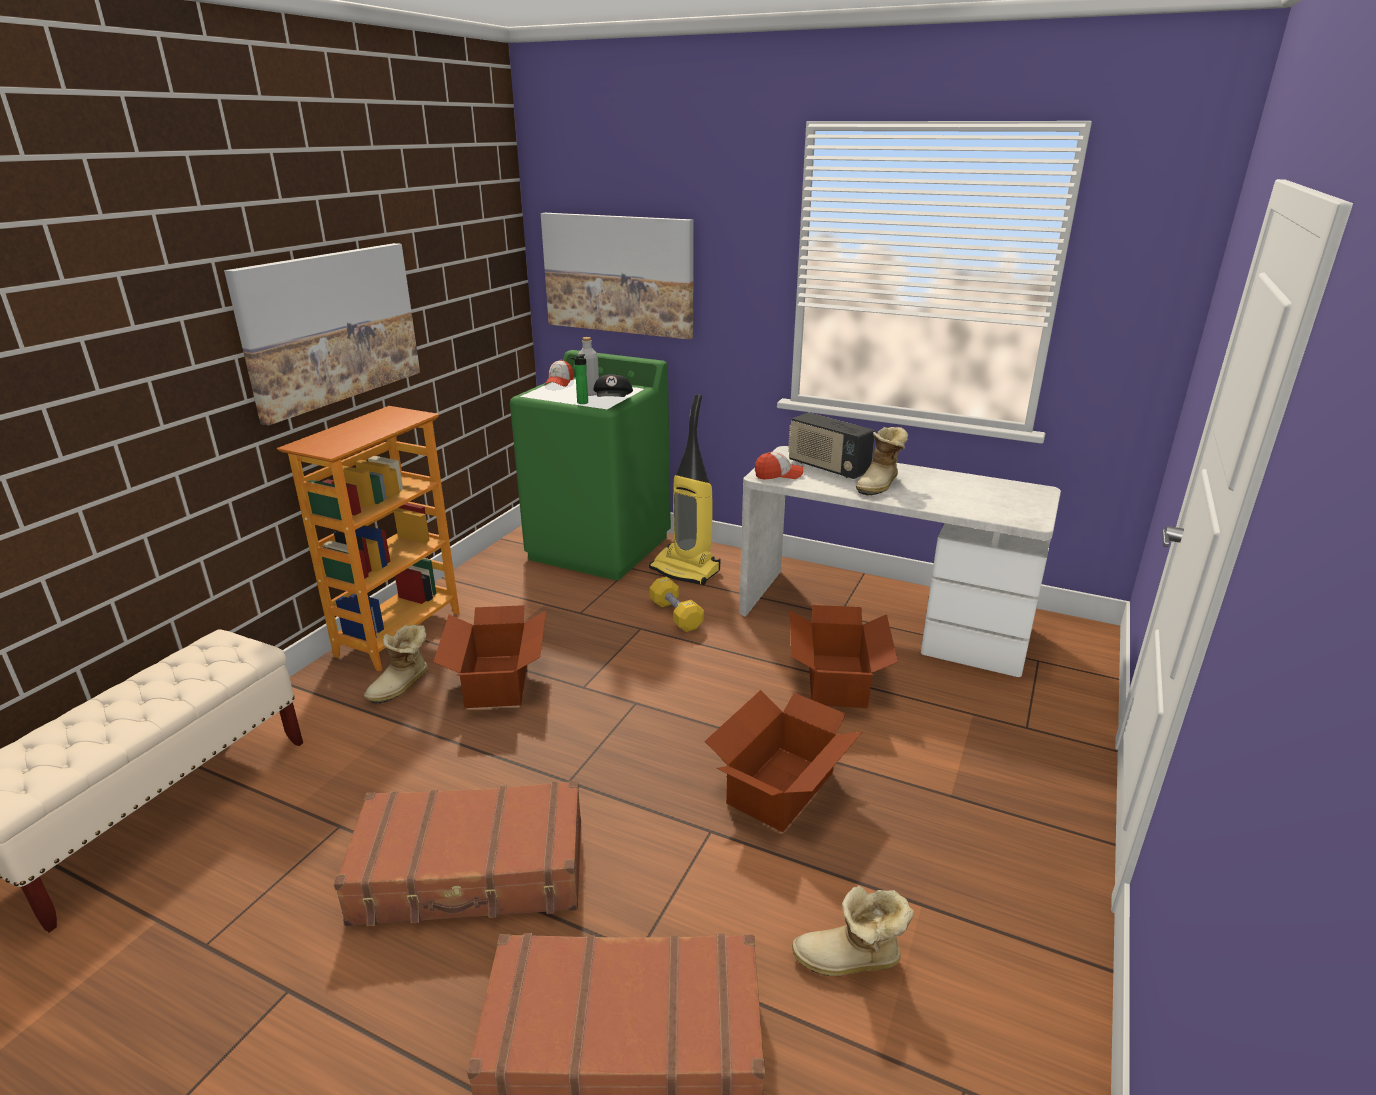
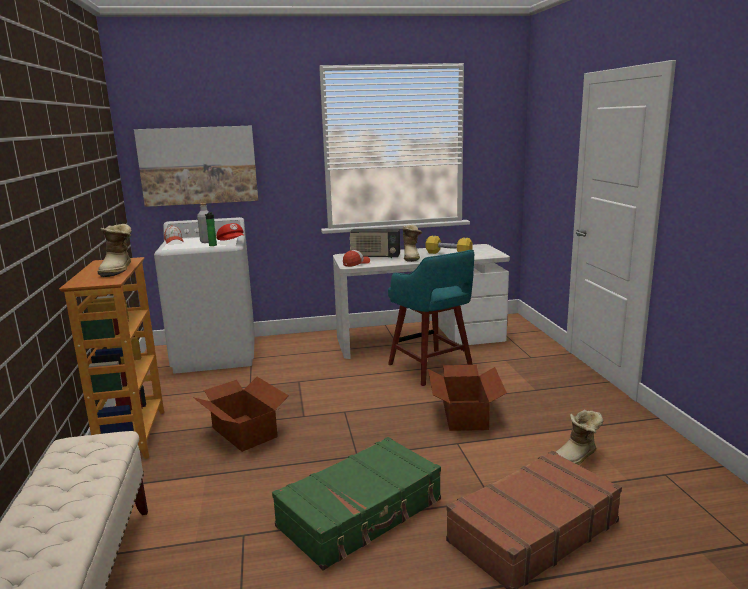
camera: 35 degrees left, 10 degrees down
(331, 327) = (62, 199): picture -> none
(402, 686) = (178, 458): boot -> boot (118, 270)
(471, 872) = (361, 513): brown suitcase -> green suitcase
(600, 548) = (216, 355): green washing machine -> white washing machine
(613, 401) = (232, 242): black cap -> red cap
(676, 615) = (311, 369): yellow dumbbell -> yellow dumbbell (448, 254)
(686, 570) = (287, 349): vacuum cleaner -> none
(835, 681) = (431, 368): cardboard box -> turquoise stool

